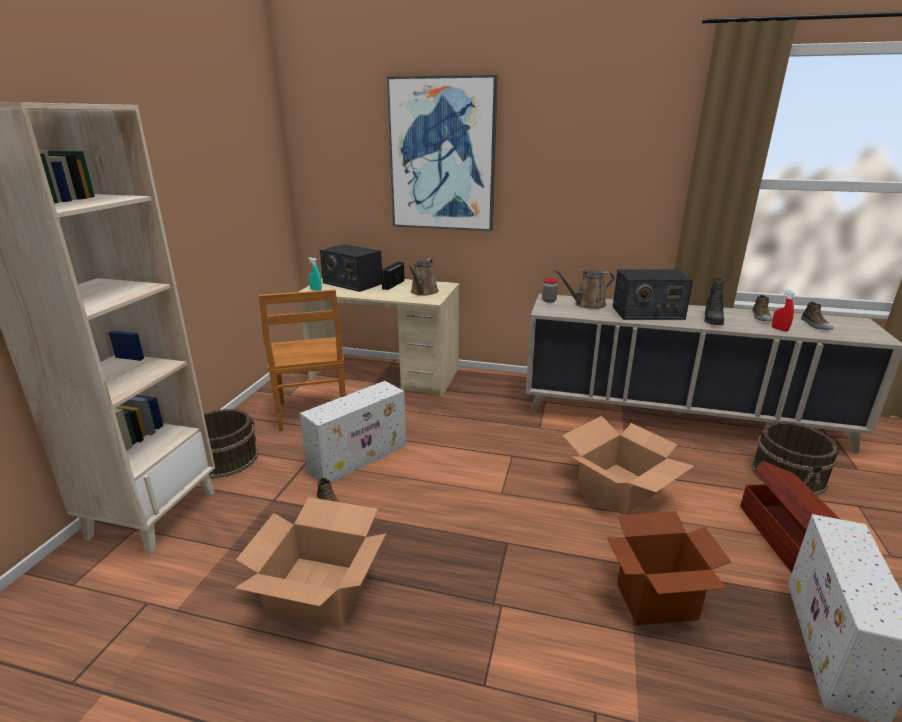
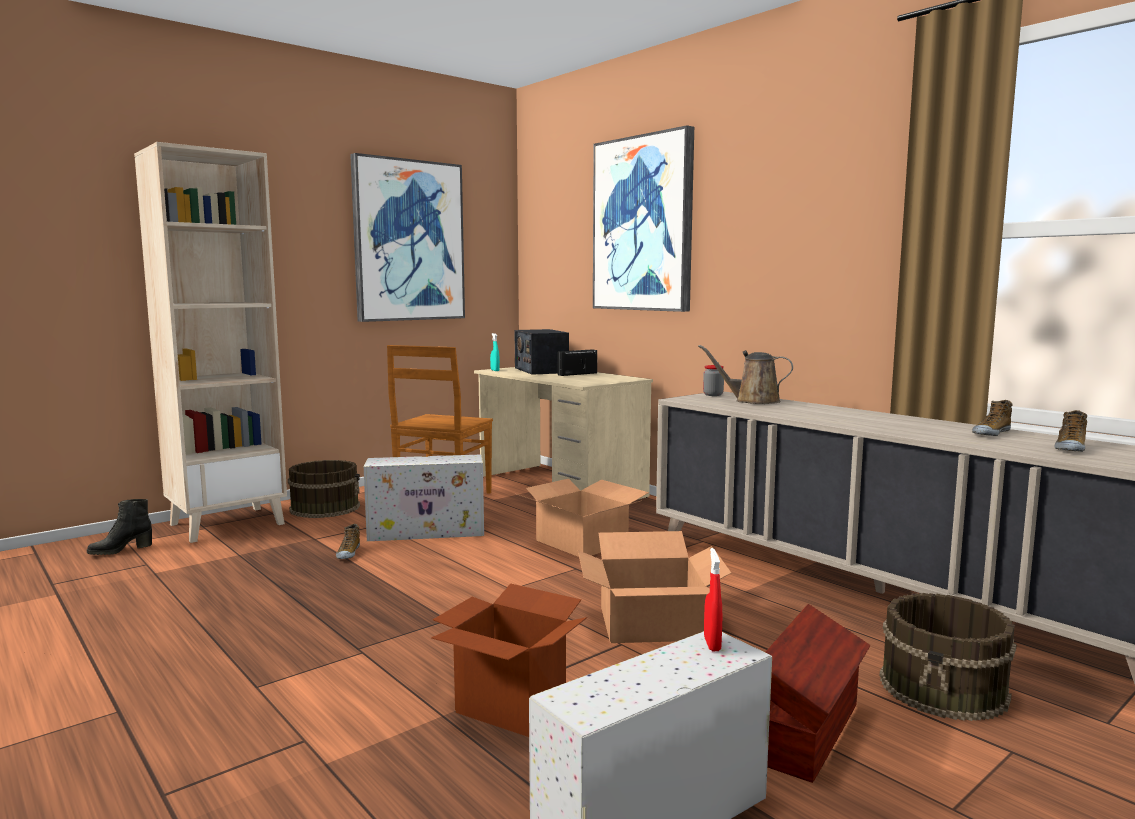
camera: 35 degrees right, 15 degrees down
(214, 174) = (408, 241): none -> picture
(319, 589) = (251, 594): cardboard box -> cardboard box (582, 542)
(423, 292) = (592, 380): brown watering can -> none
(647, 313) = (814, 413): radio -> none
(712, 320) = (894, 426): black boot -> black boot (120, 550)
(779, 329) = (982, 443): red spray bottle -> red spray bottle (712, 644)

